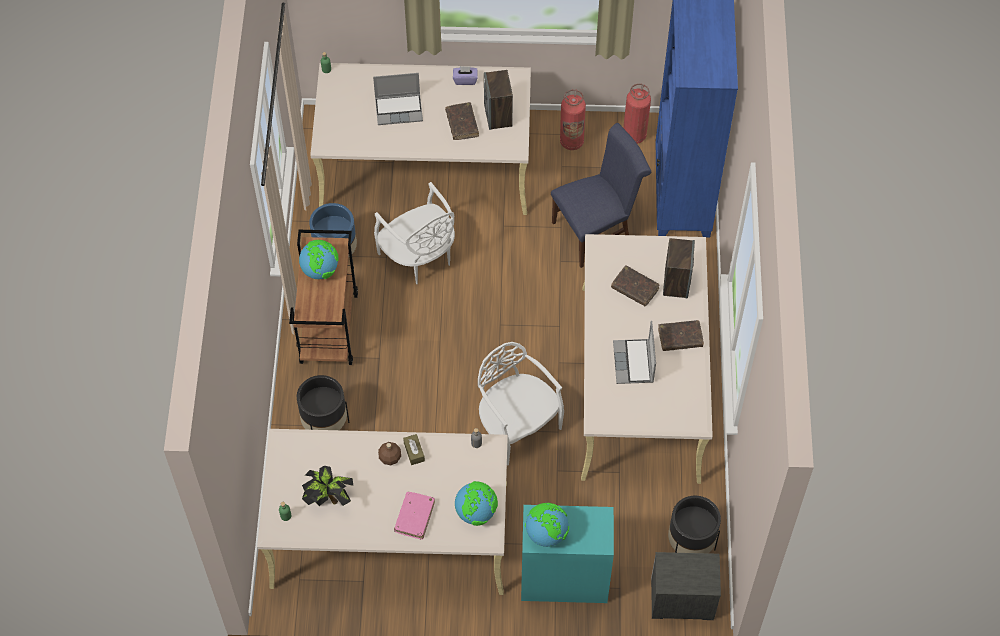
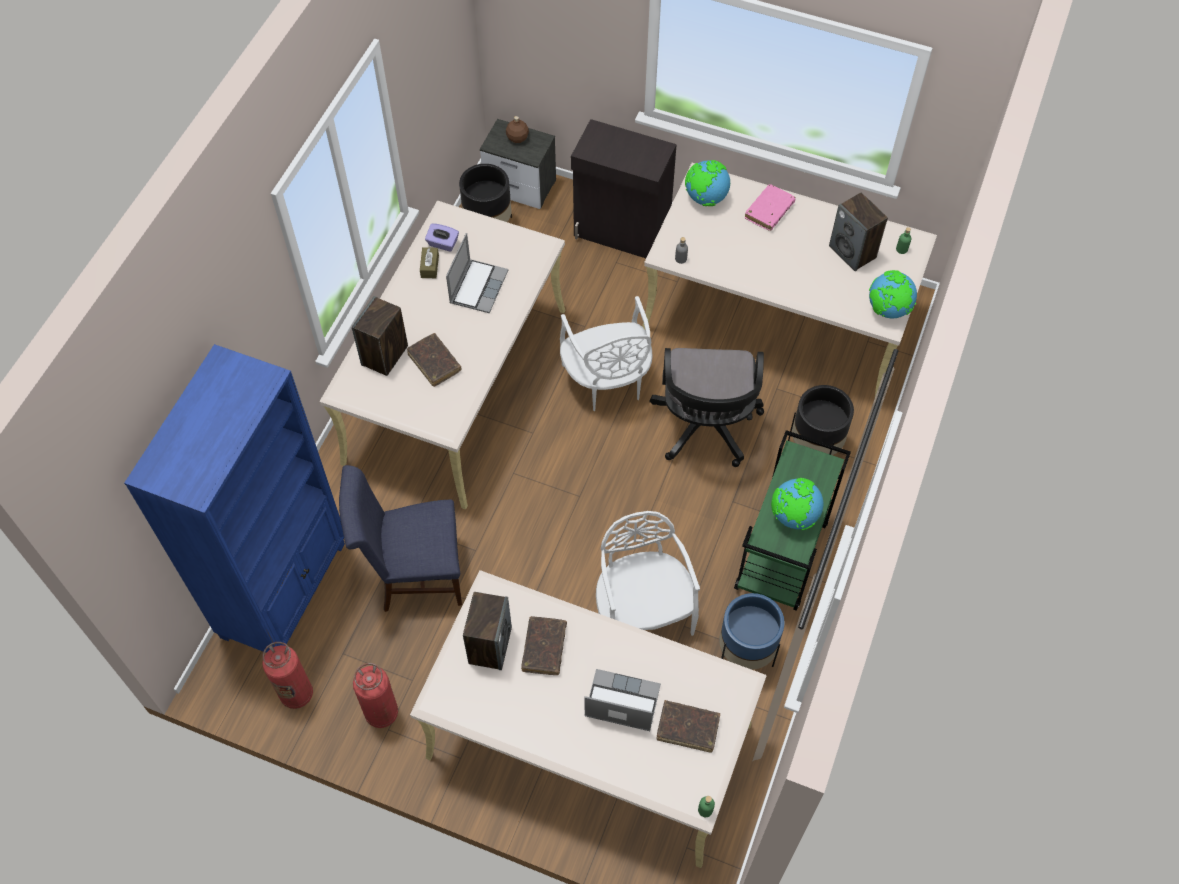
camera: 160 degrees left, 0 degrees up
(328, 327) = (782, 557): brown cart -> green cart
(328, 499) = (853, 252): potted plant -> speaker
(389, 458) = (777, 271): brown bottle -> brown bottle (518, 138)
(414, 452) = (749, 269): brown tissue box -> brown tissue box (429, 266)
(420, 411) = (705, 428): none -> black office chair
(465, 80) = (511, 720): purple tissue box -> purple tissue box (442, 244)
(546, 533) = (646, 152): globe -> globe (888, 310)
(563, 578) = (621, 232): turquoise cabinet -> black cabinet
(680, 338) = (415, 296): brown book -> brown book (687, 728)

